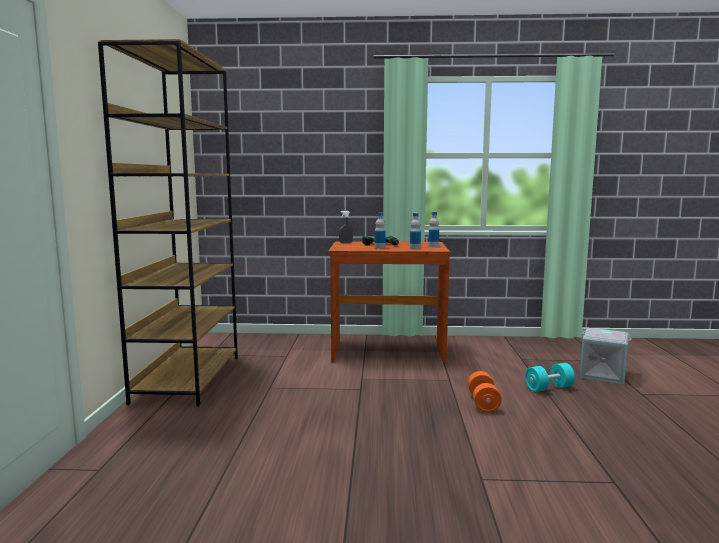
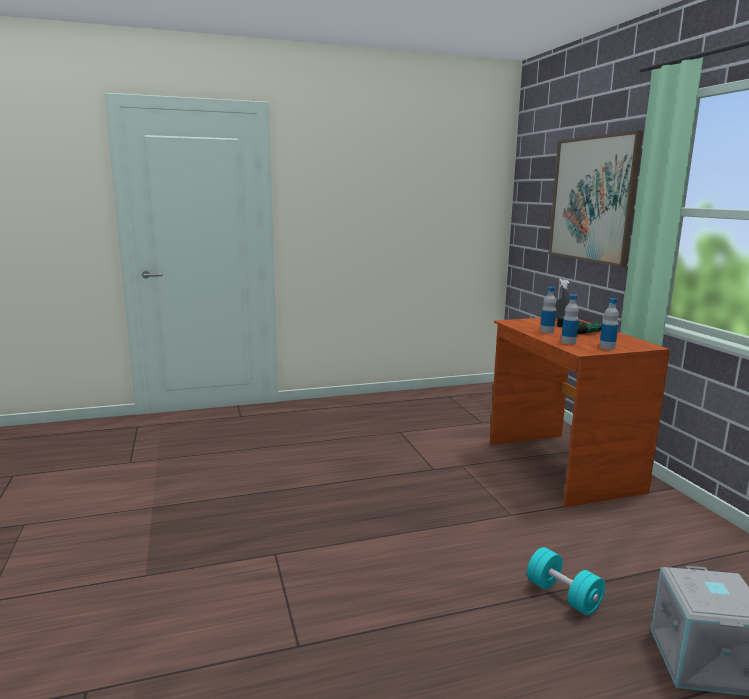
camera: 70 degrees right, 5 degrees up
(188, 378) = (391, 402): brown bookcase -> none
(318, 149) = (592, 199): none -> picture
(483, 403) = (459, 543): orange dumbbell -> none

